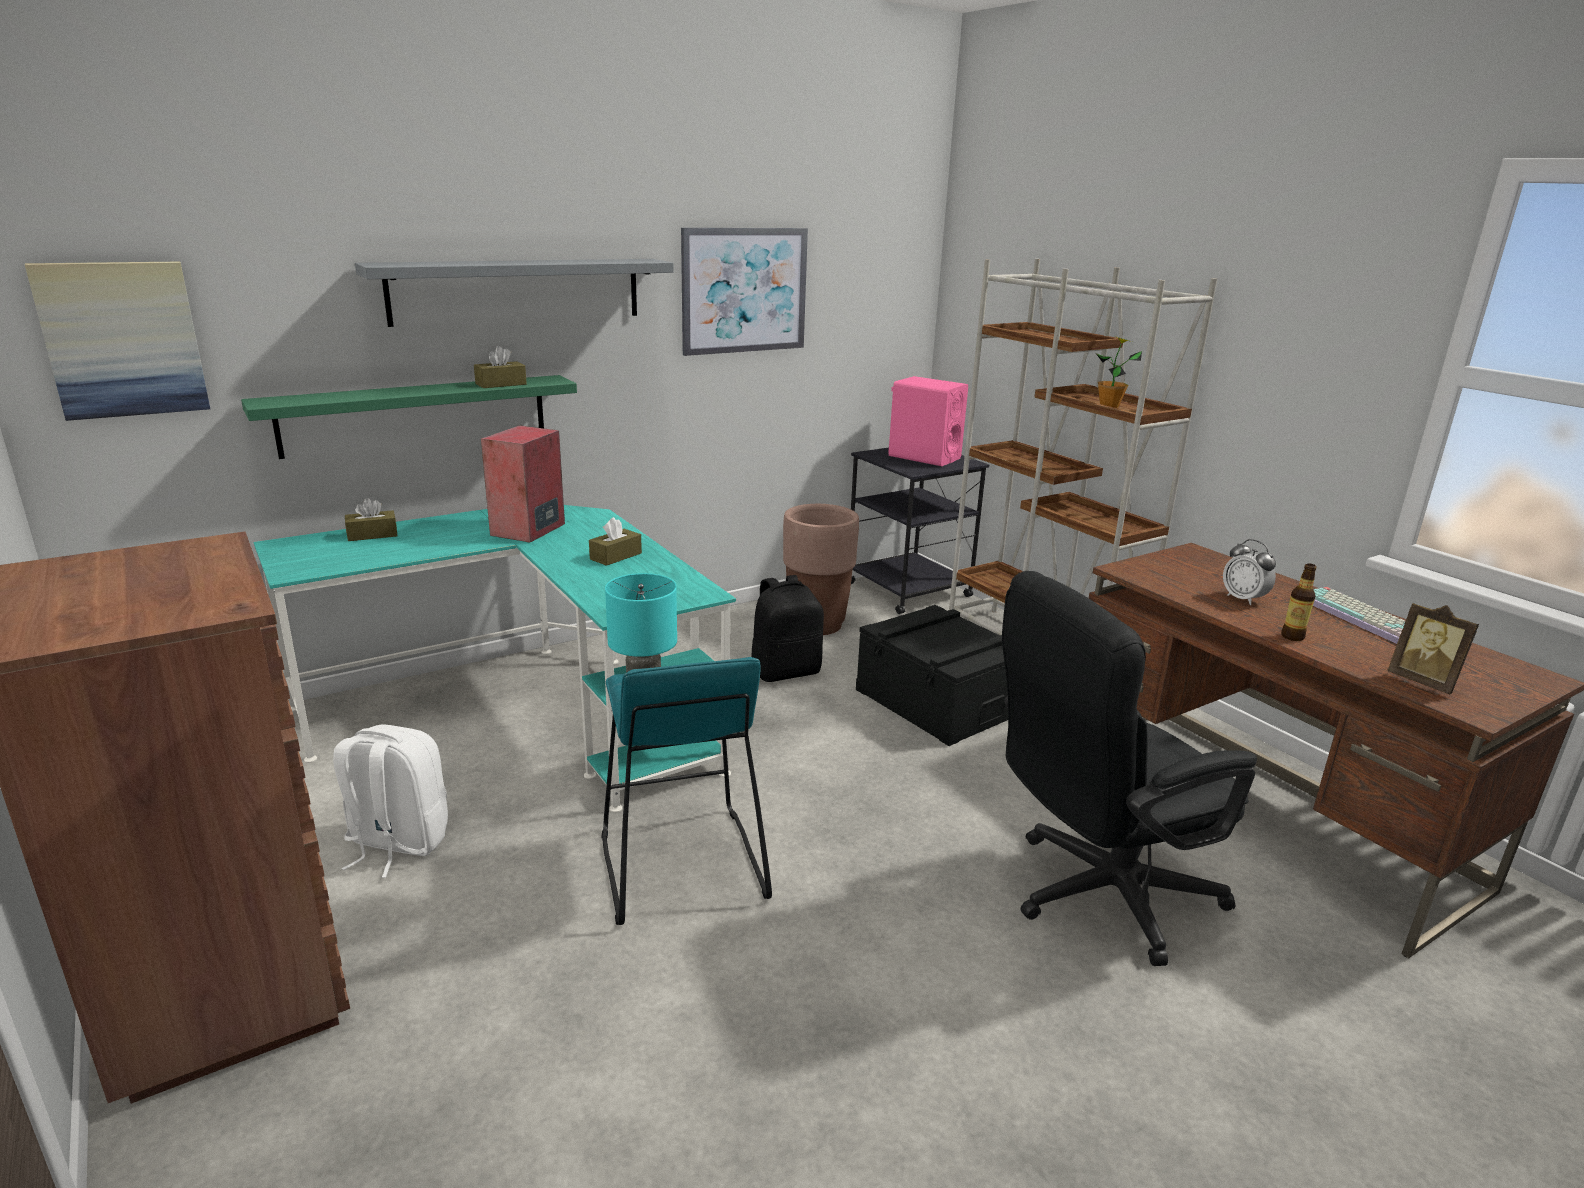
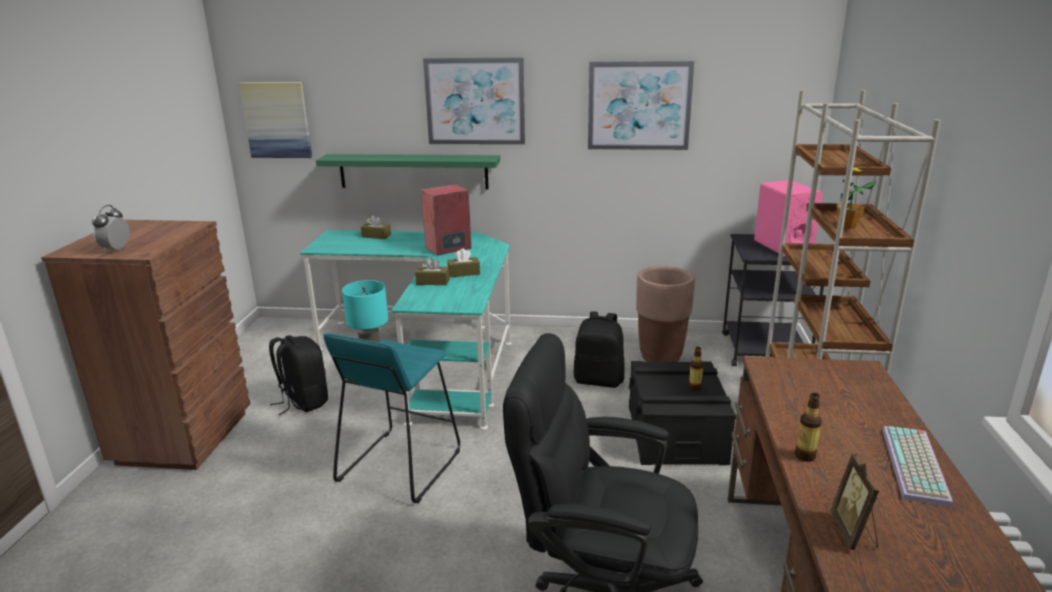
camera: 40 degrees right, 0 degrees up
(396, 843) = (303, 402): white backpack -> black backpack
(501, 384) = (454, 158): brown tissue box -> brown tissue box (433, 282)
(517, 290) = (475, 101): grey shelf -> picture
(961, 636) = (694, 388): none -> bottle
(1243, 599) = (825, 416): alarm clock -> alarm clock (116, 250)

